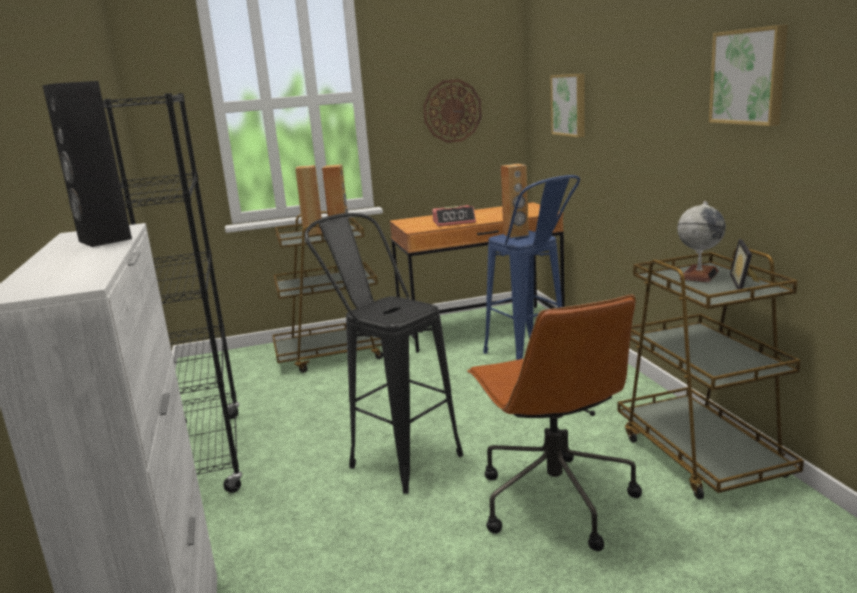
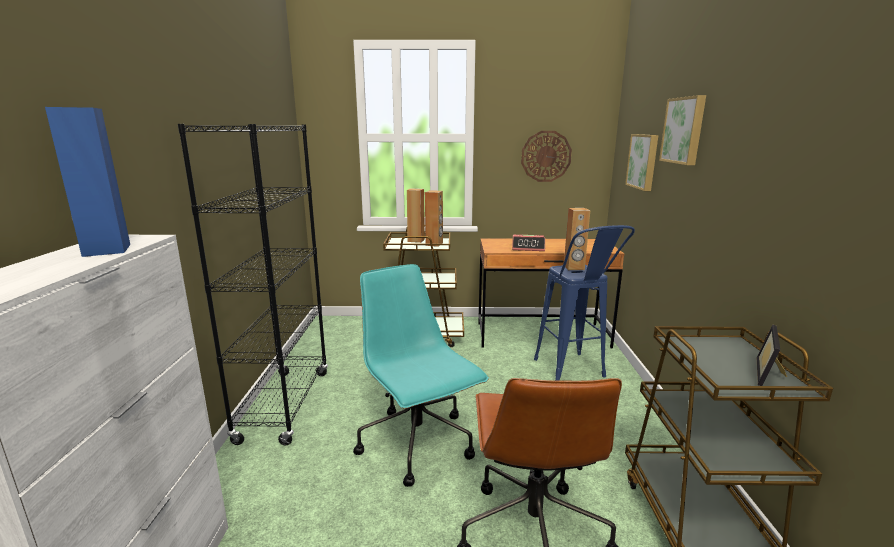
camera: 15 degrees right, 0 degrees up
(104, 240) = (106, 250): black speaker -> blue speaker
(394, 456) = (418, 444): black stool -> turquoise office chair
(699, 275) = (722, 351): globe -> none
(749, 76) = (815, 155): picture -> picture (684, 130)

